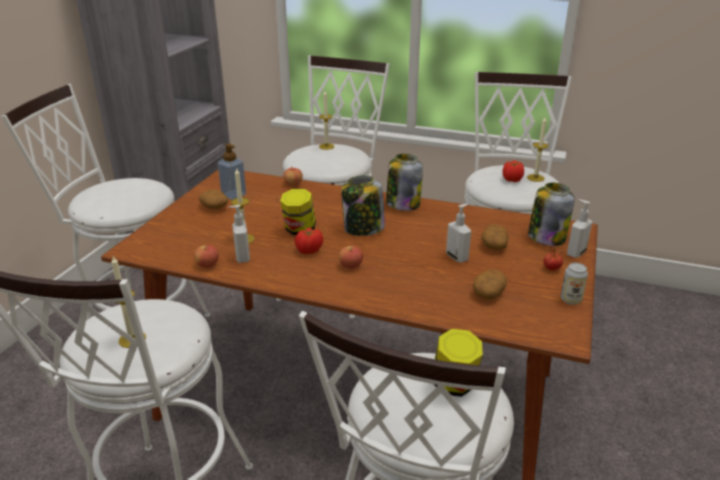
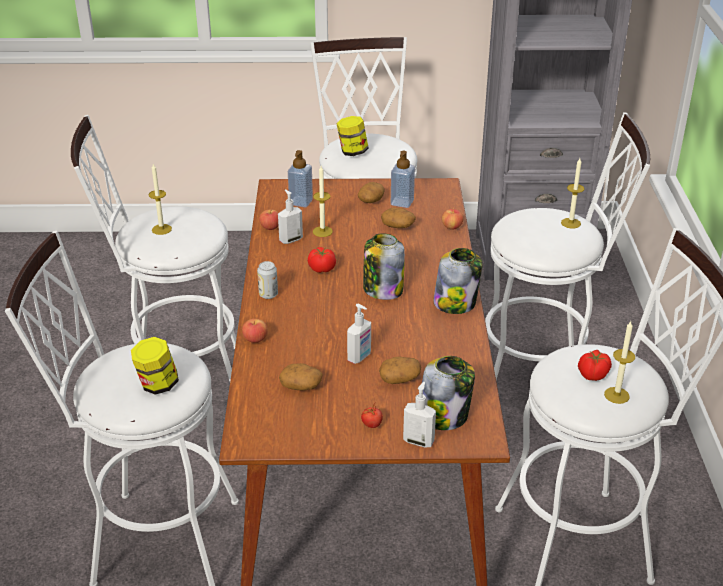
camera: 70 degrees right, 5 degrees up
(177, 240) = (301, 202): none -> soap dispenser
(270, 204) = (398, 226): none -> potato
(299, 230) = (357, 255): jar -> jar (352, 152)
(350, 266) = (308, 297): apple -> apple (255, 339)
(570, 300) = (315, 442): can -> can (268, 295)

